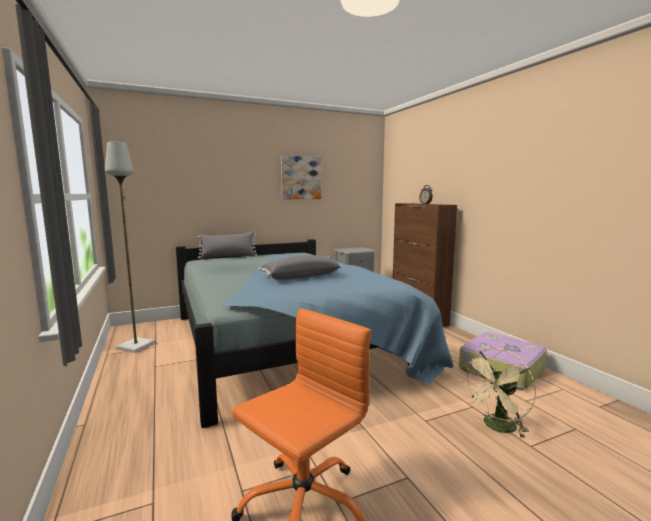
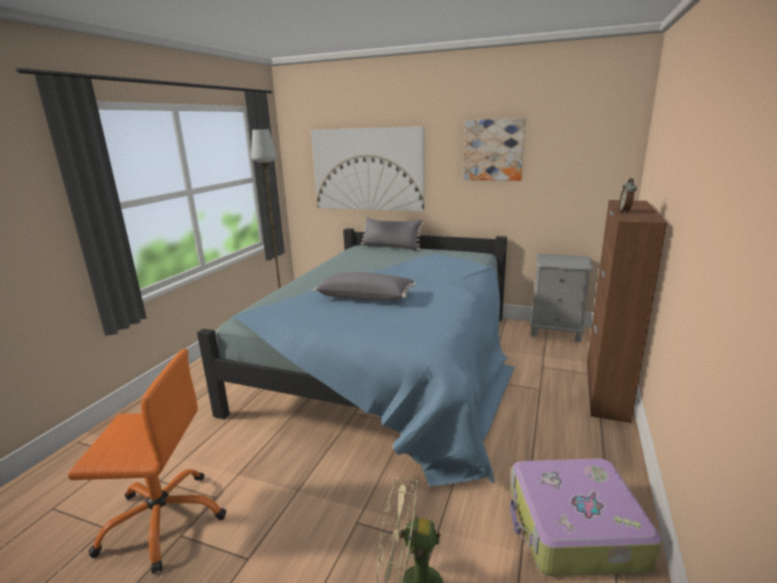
camera: 45 degrees right, 10 degrees up
(198, 191) = (367, 169): none -> picture

